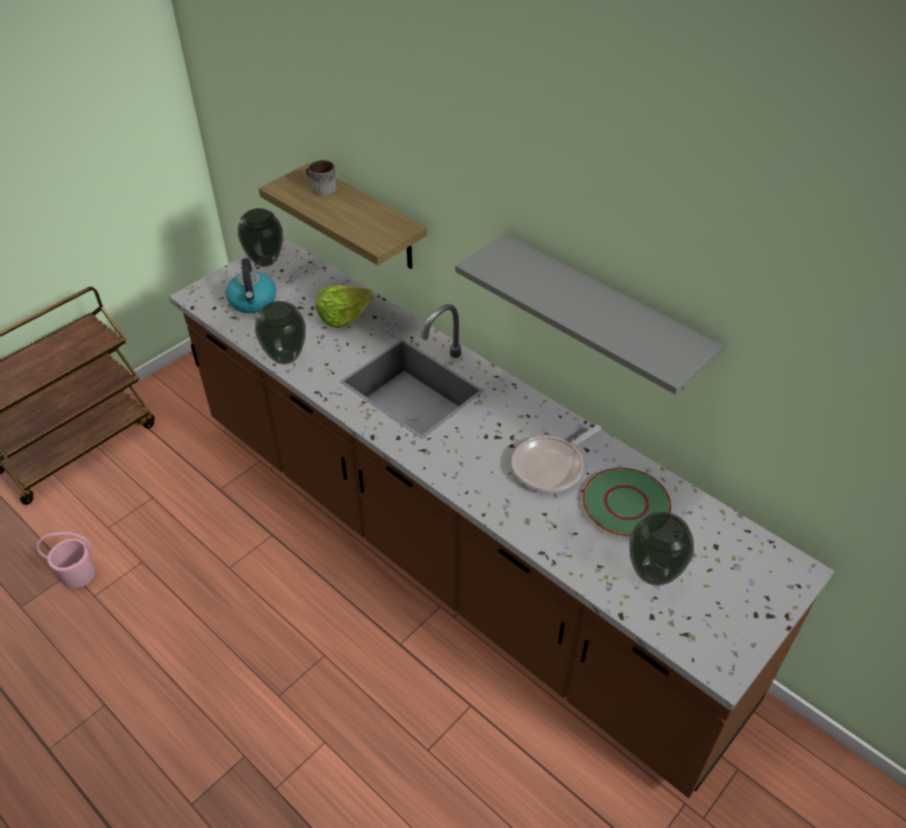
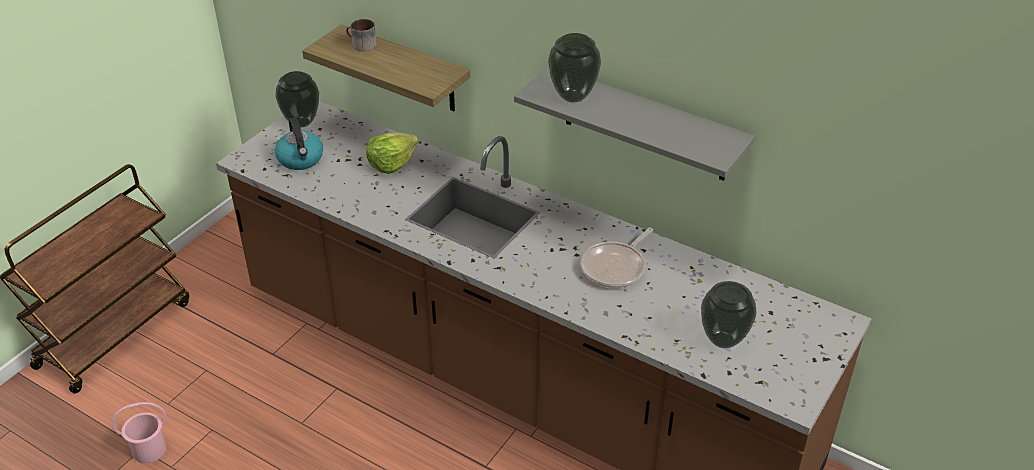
camera: 10 degrees left, 5 degrees down
(286, 357) = (348, 204): vase -> vase (573, 96)
(626, 503) = (687, 288): green plate -> none

